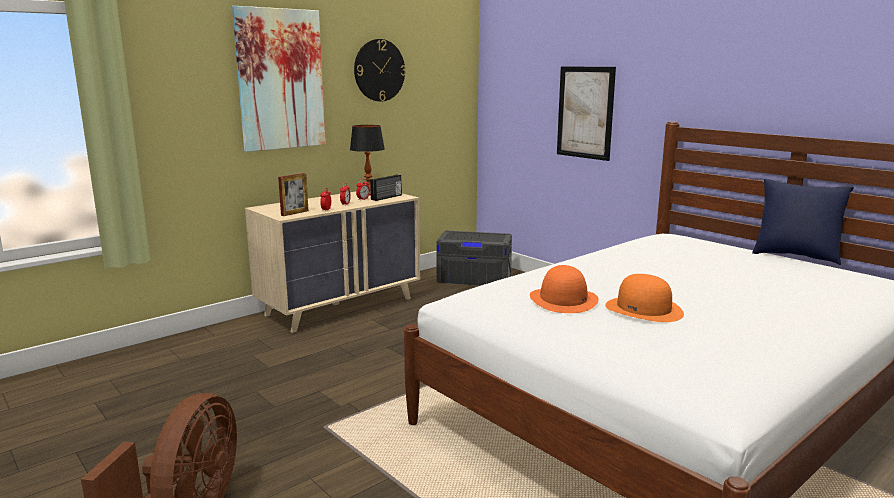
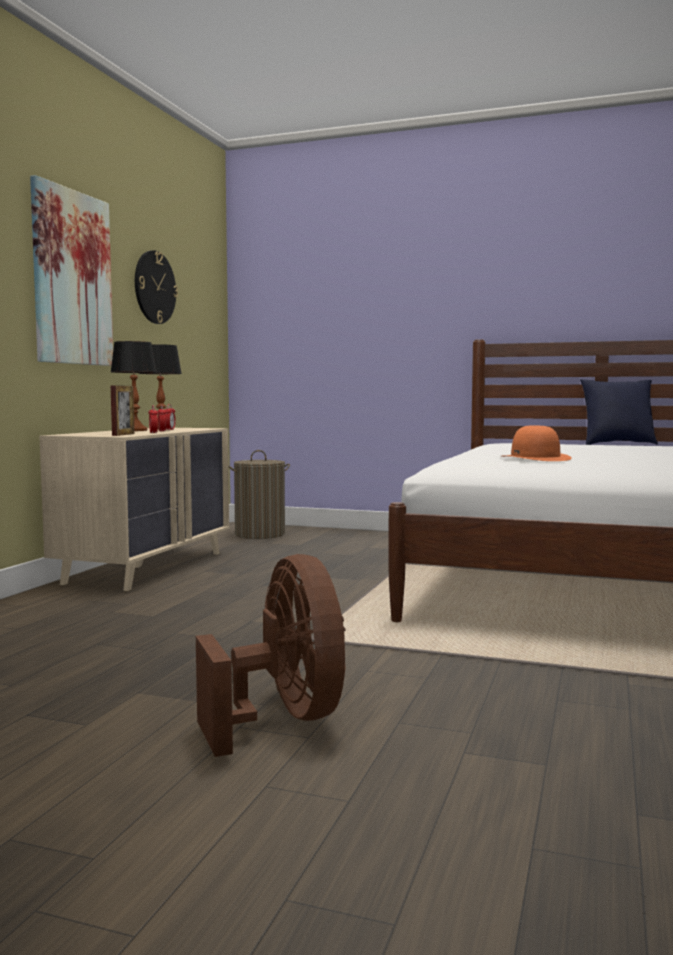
camera: 30 degrees left, 10 degrees down
(335, 199) = (135, 430): none -> table lamp
(387, 197) = (193, 428): radio -> none
(474, 278) = (260, 534): grey storage box -> laundry basket
(585, 112) = (373, 341): picture -> none
(644, 309) = (606, 457): orange hat -> none

